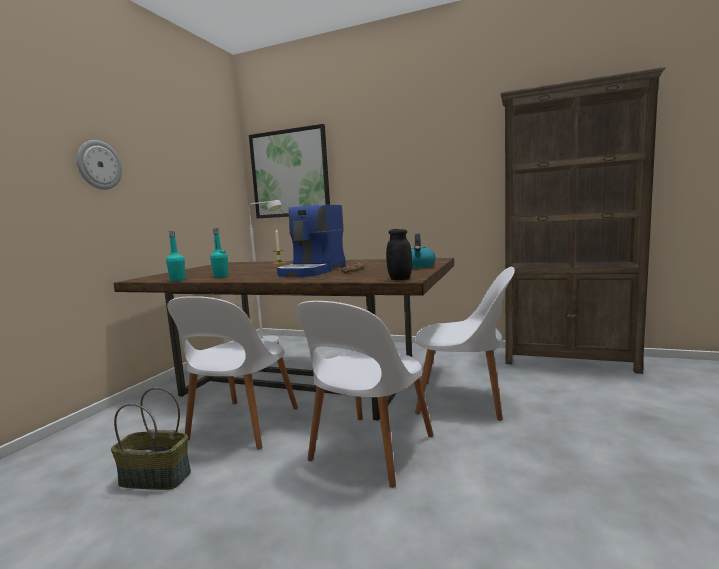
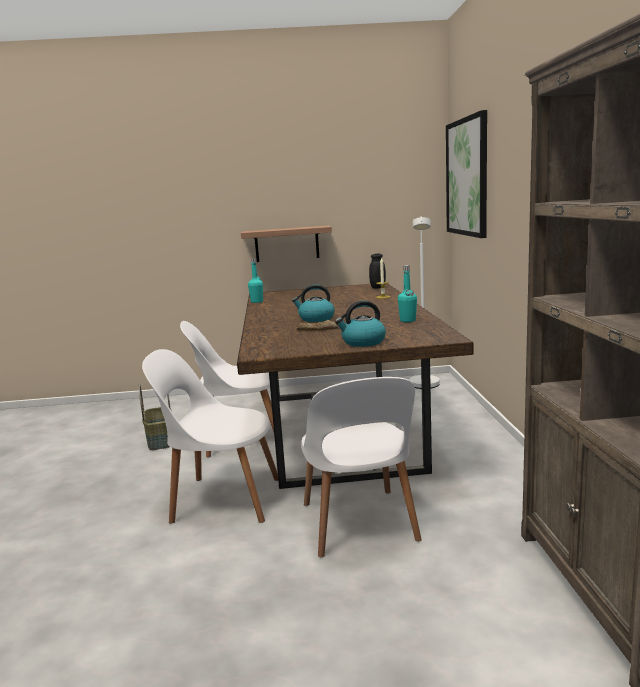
camera: 65 degrees right, 5 degrees up
(99, 165) = (249, 194): wall clock -> none
(141, 226) = (286, 244): none -> shelf
(221, 276) = (279, 305): turquoise bottle -> turquoise bottle (407, 320)
(313, 271) = (316, 319): coffee machine -> kettle
(400, 279) = (258, 352): black jar -> black jar (378, 287)

